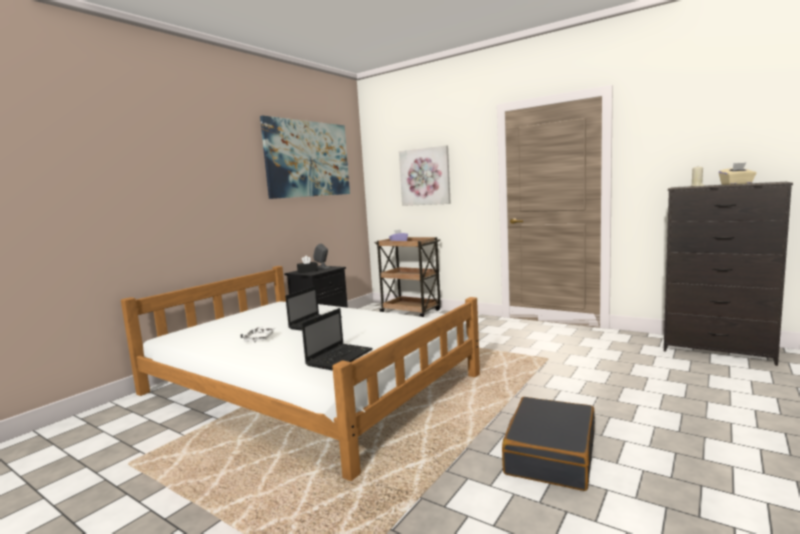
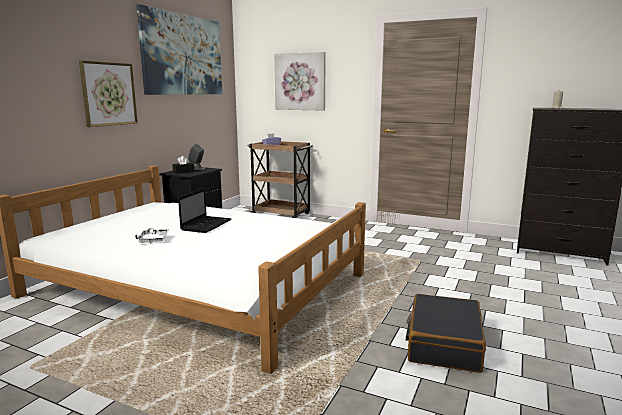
camera: 10 degrees left, 5 degrees up
(233, 200) = (109, 94): none -> picture
(340, 357) = (247, 258): laptop -> none
(736, 184) = (589, 108): beige tissue box -> none

